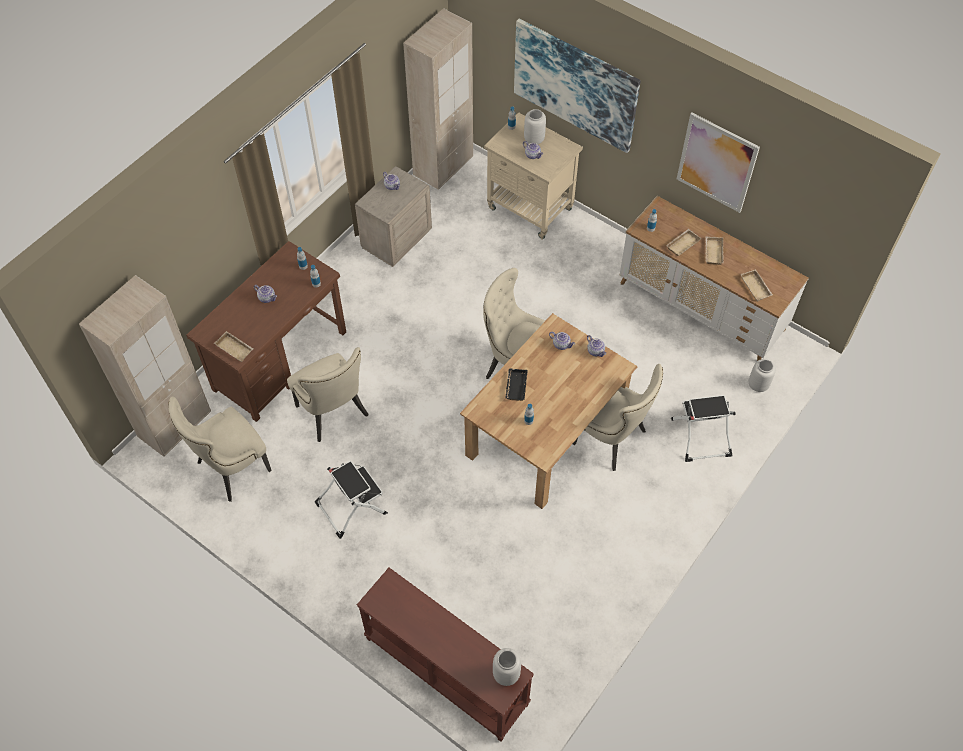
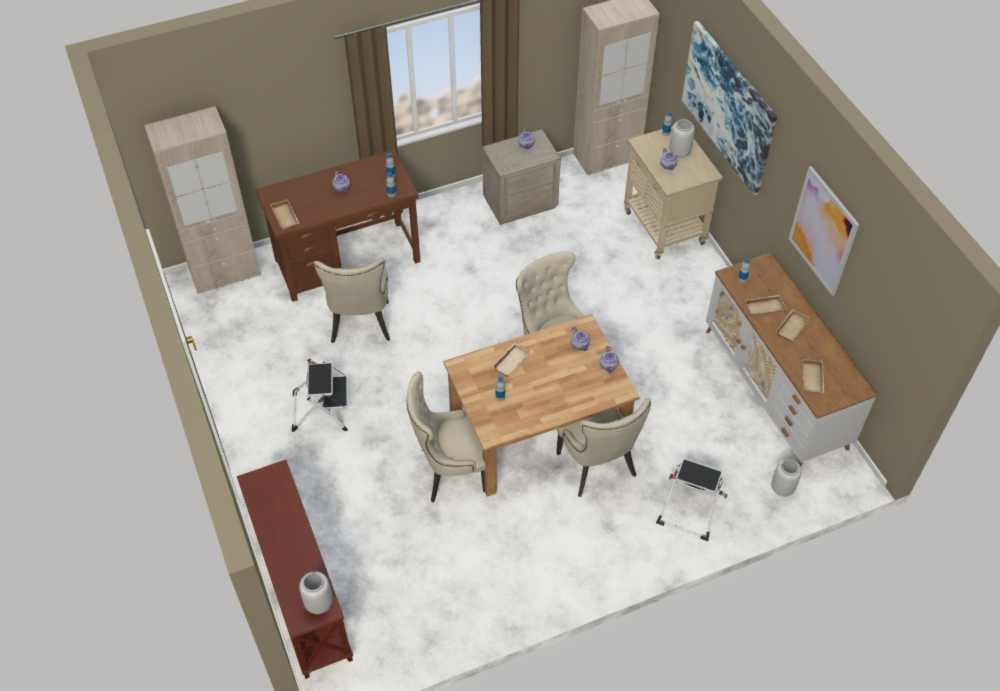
camera: 30 degrees right, 5 degrees down
(232, 468) = (246, 330): beige chair -> beige chair (451, 471)
(515, 386) = (510, 361): black tray -> beige tray

